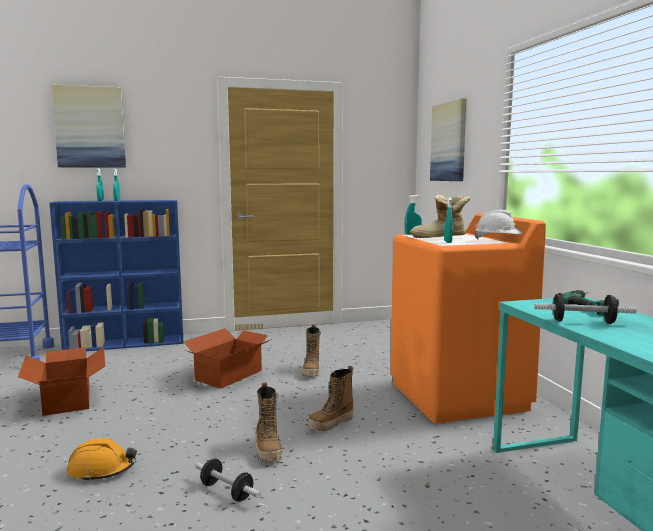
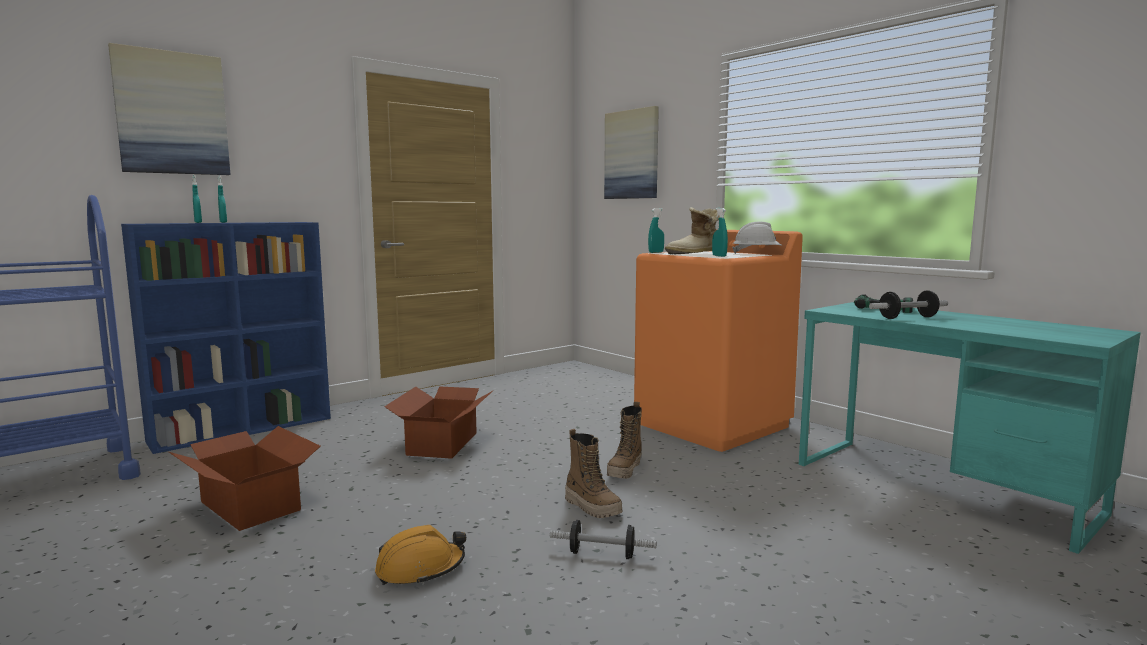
camera: 25 degrees left, 0 degrees up
(311, 371) = (536, 425): boot -> none

